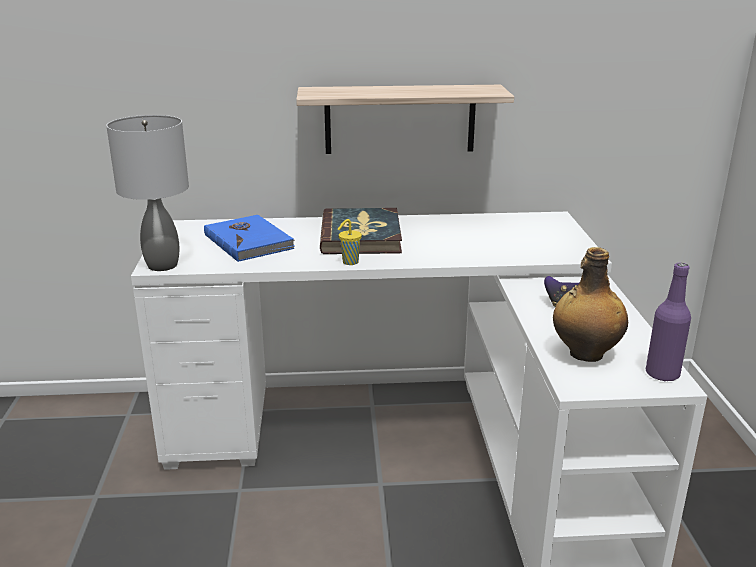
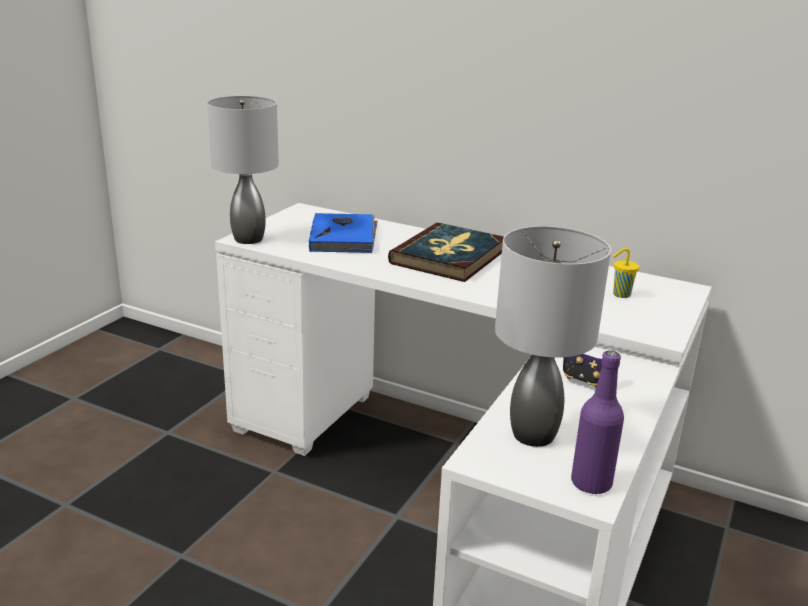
camera: 30 degrees right, 0 degrees up
(349, 262) = (403, 277): yellow cup -> yellow cup (620, 294)
(400, 119) = (529, 142): shelf -> none
(584, 354) = (532, 434): bottle -> grey table lamp

